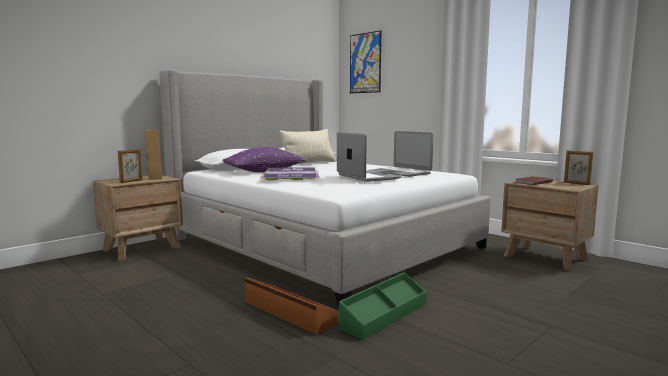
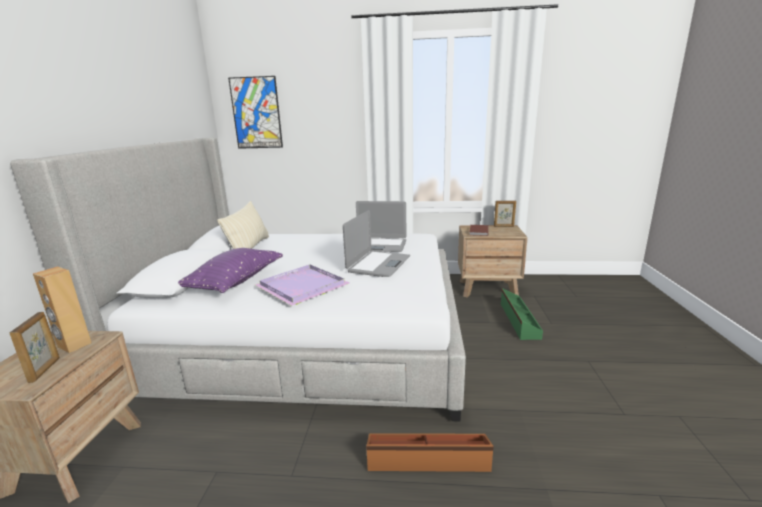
camera: 40 degrees left, 10 degrees up
(367, 177) = (378, 264): laptop -> laptop turned 90 degrees clockwise
(384, 315) = (496, 411): green storage box -> green storage box (518, 320)

